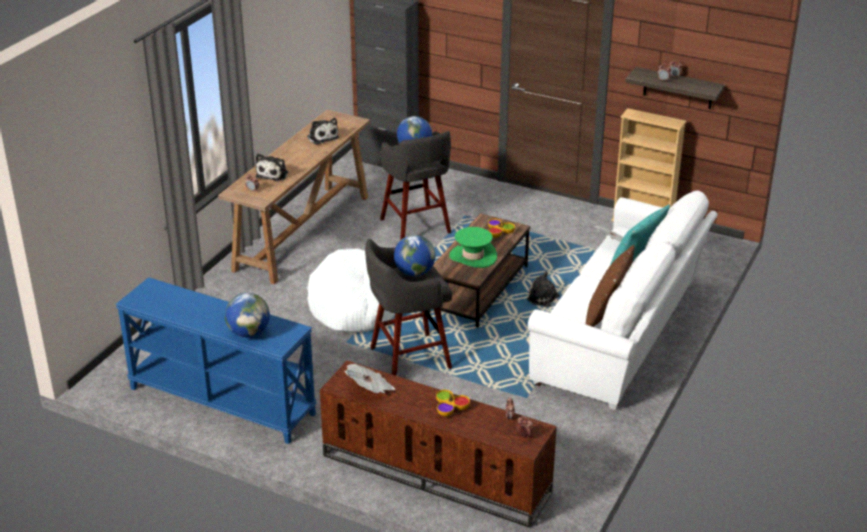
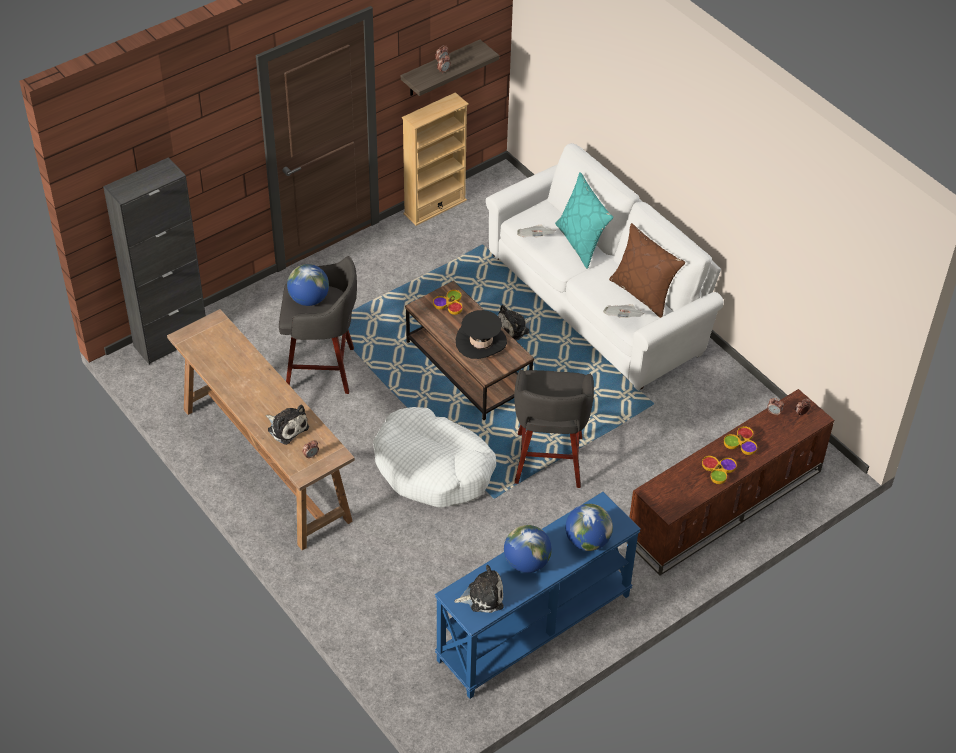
camera: 65 degrees left, 15 degrees up
(322, 137) = (232, 361): plush toy -> plush toy (483, 596)
(370, 389) = (687, 489): newspaper -> newspaper (623, 318)
(404, 402) = (718, 472): none -> bowl
(414, 273) = (548, 387): globe -> globe (526, 562)
(473, 256) = (481, 342): green hat -> black hat

